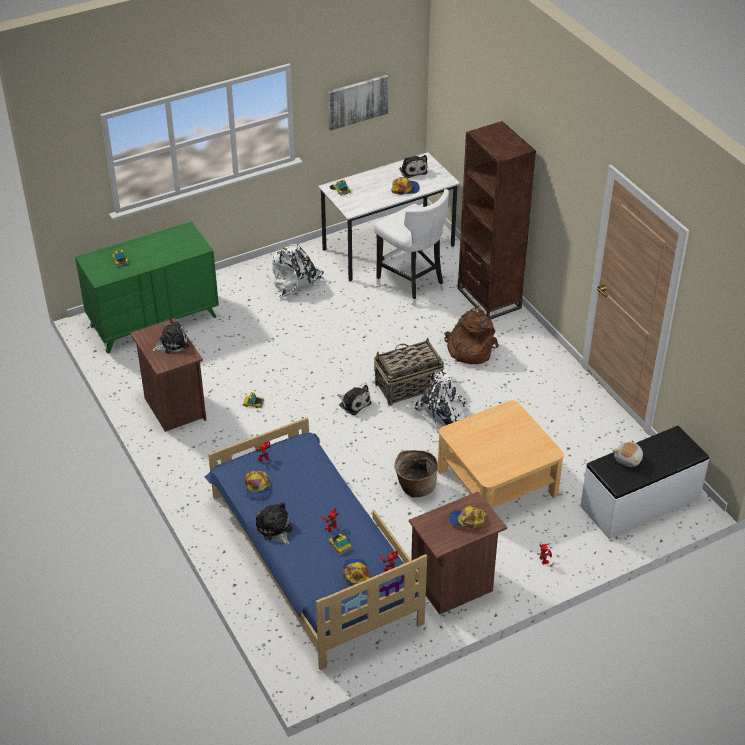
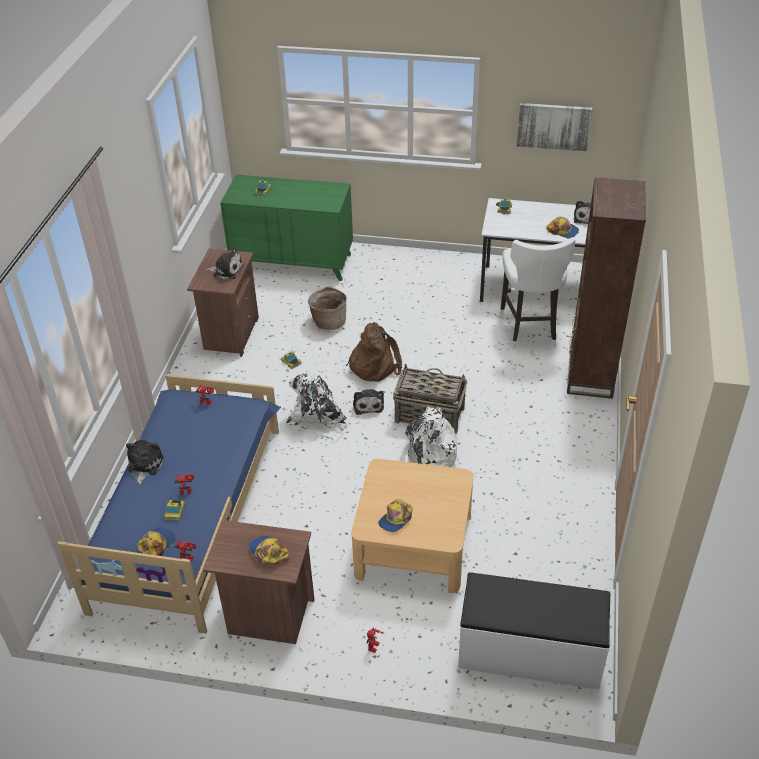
camera: 40 degrees right, 0 degrees up
(257, 487) = (173, 423): cap -> cap (396, 518)
(298, 285) = (433, 285): white backpack -> white backpack (318, 419)
(415, 486) = (337, 505): basket -> basket (328, 322)
(469, 349) = (520, 411): brown backpack -> brown backpack (374, 365)
(628, 459) = (515, 594): plush toy -> none

